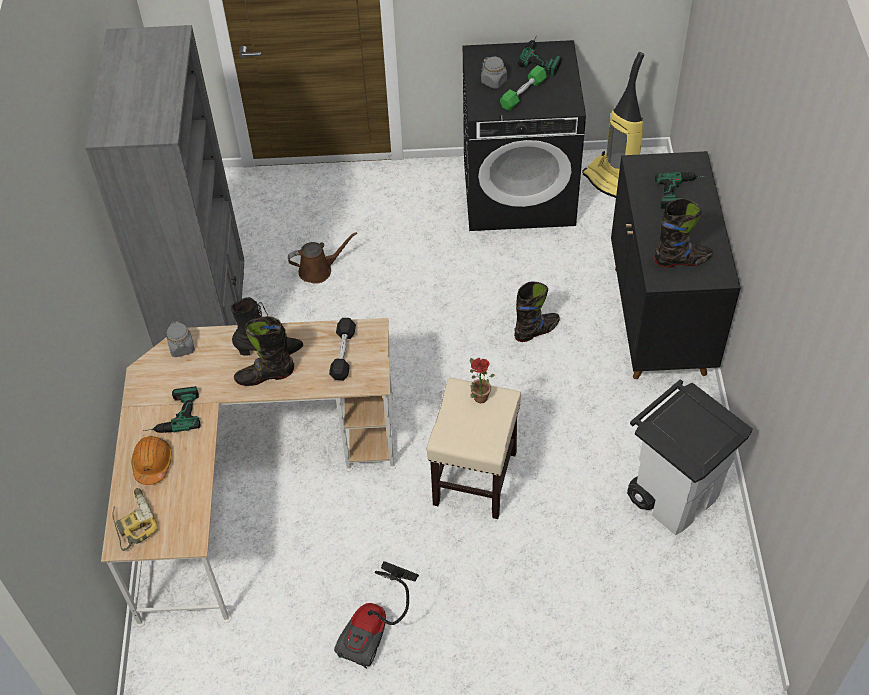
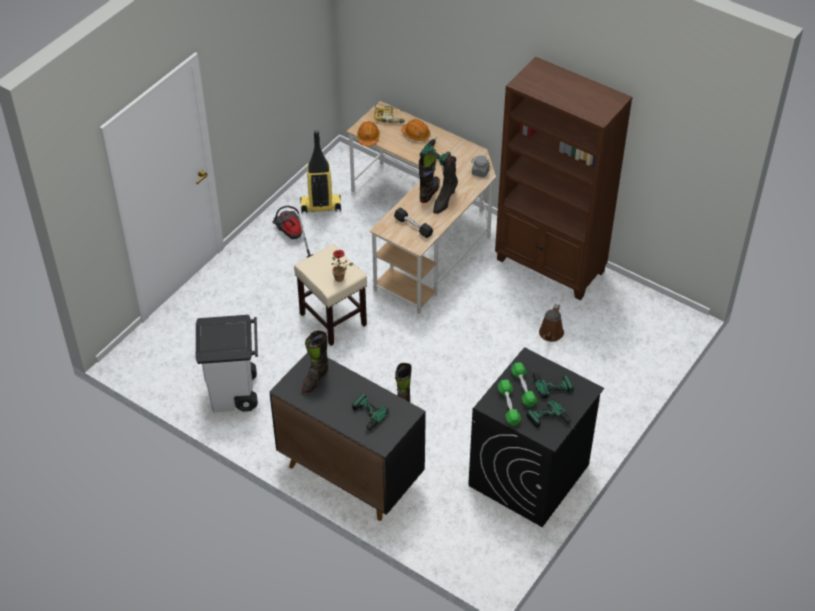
camera: 125 degrees right, 5 degrees down
(203, 516) = (368, 138): none -> orange hard hat
(208, 325) = (550, 266): grey bookcase -> brown bookcase
(494, 81) = (550, 381): grey jar -> power drill
(556, 92) = (508, 406): none -> green dumbbell
(613, 180) = (491, 538): vacuum cleaner -> vacuum cleaner (320, 206)

